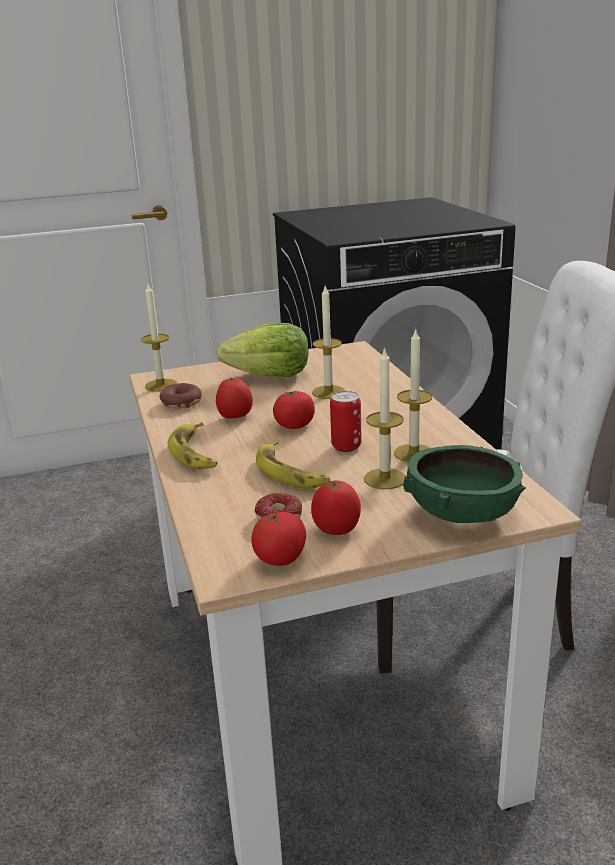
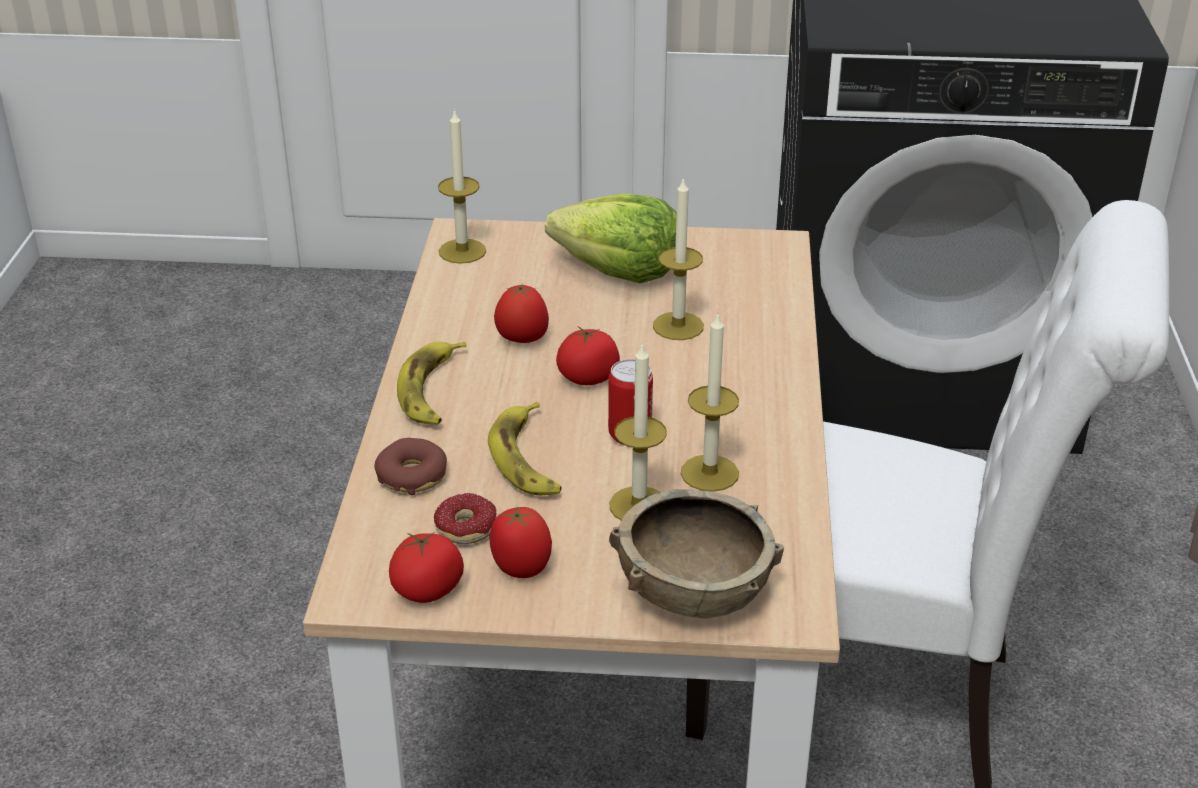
camera: 20 degrees right, 10 degrees up
(181, 402) = (469, 293): donut -> donut (412, 475)
(461, 512) = (693, 589): green bowl -> brown bowl

